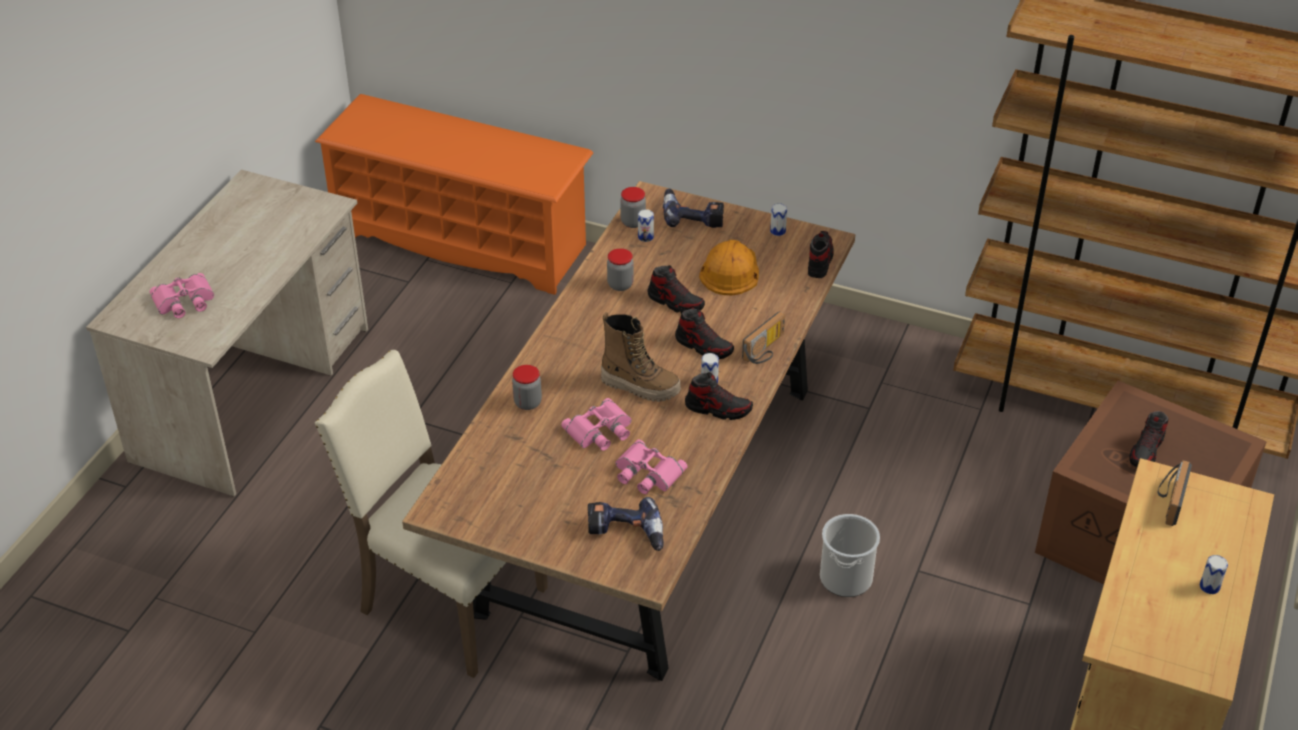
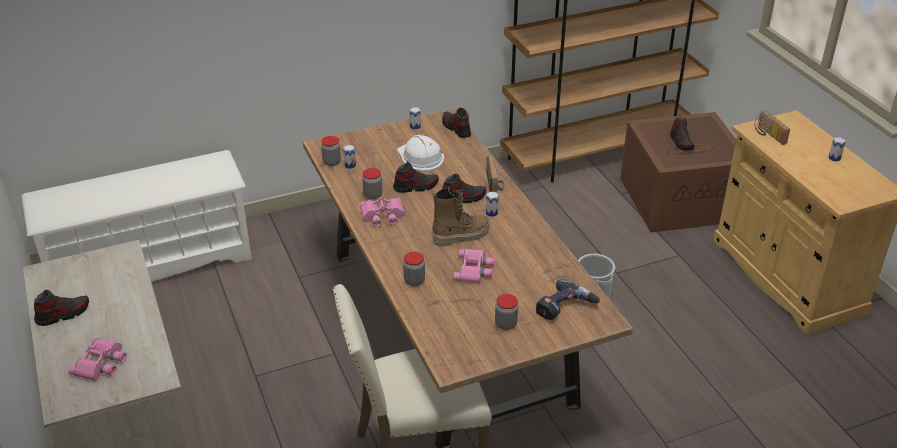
camera: 45 degrees left, 5 degrees down
(462, 240) = (151, 263): orange shoe rack -> white shoe rack
(545, 507) = (505, 324): none -> jar
(646, 473) = (529, 274): pink binoculars -> pink binoculars (382, 216)
(693, 216) = (360, 142): power drill -> none
(718, 409) = (515, 222): shoe -> shoe (63, 314)
(730, 271) = (420, 157): orange hard hat -> white hard hat

